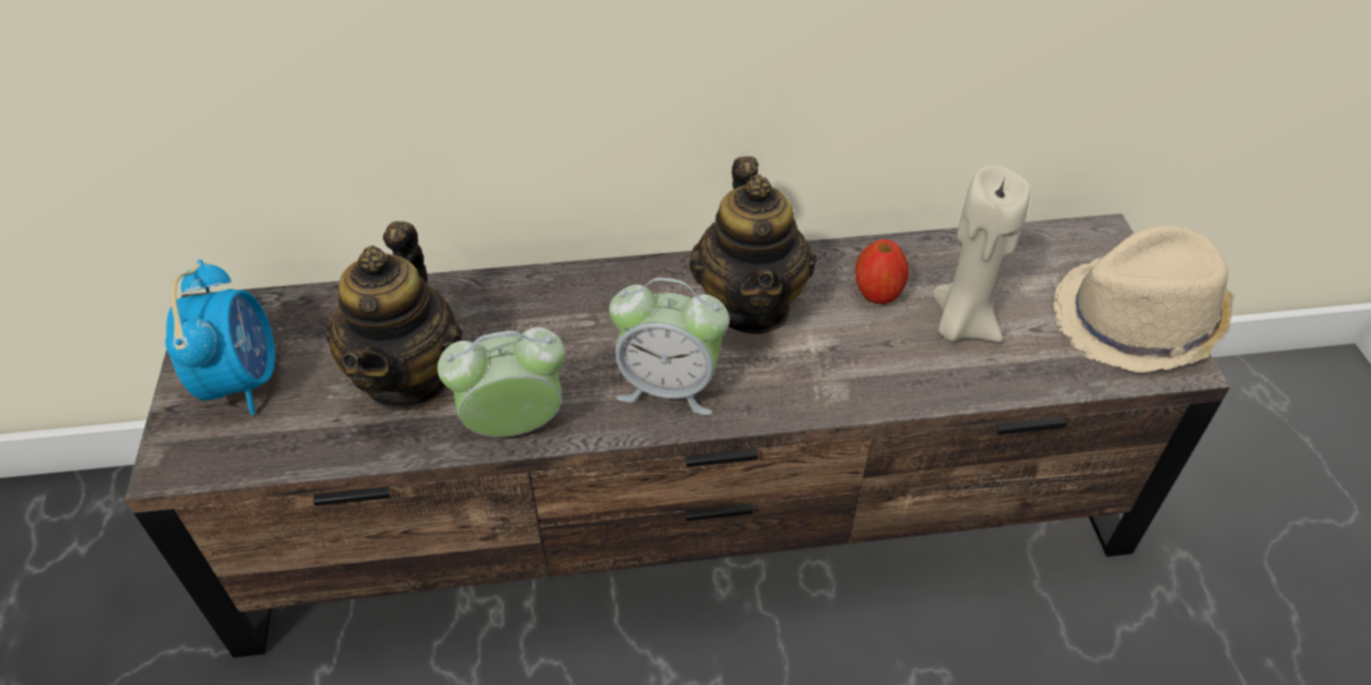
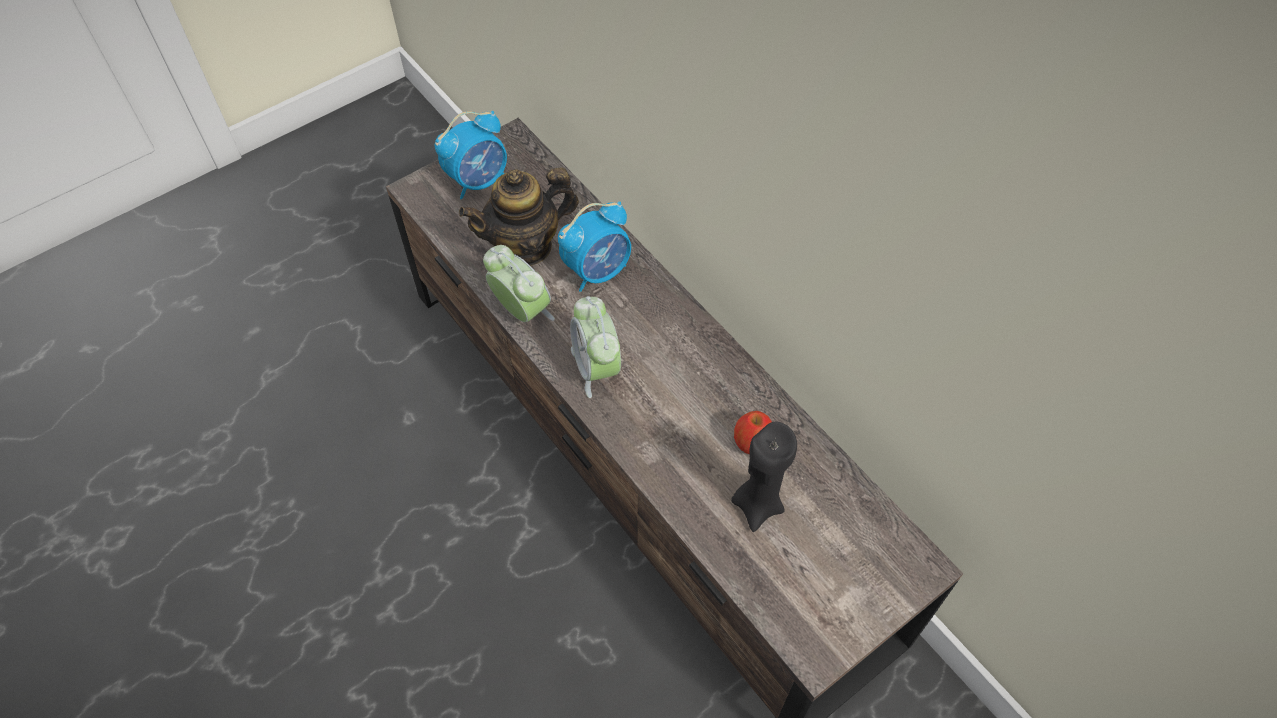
camera: 60 degrees right, 10 degrees up
(520, 322) = (598, 271): none -> alarm clock
(751, 305) = (691, 377): teapot -> none
(961, 324) = (758, 504): beige candle -> black candle
(1137, 322) = (839, 617): beige hat -> none

